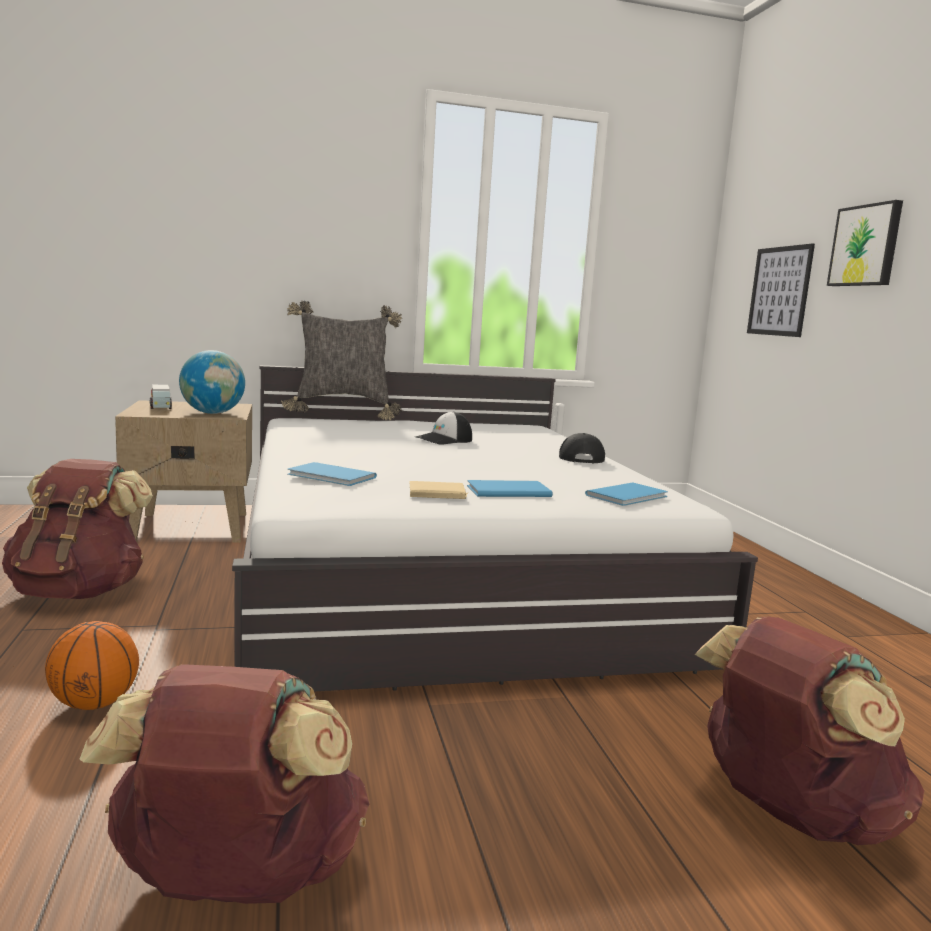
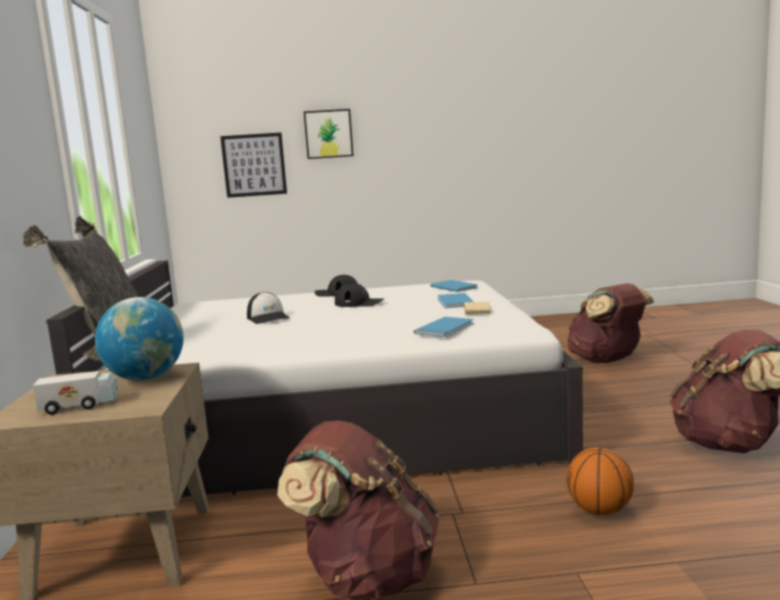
camera: 80 degrees left, 0 degrees up
(513, 461) = (359, 303): none -> black cap

